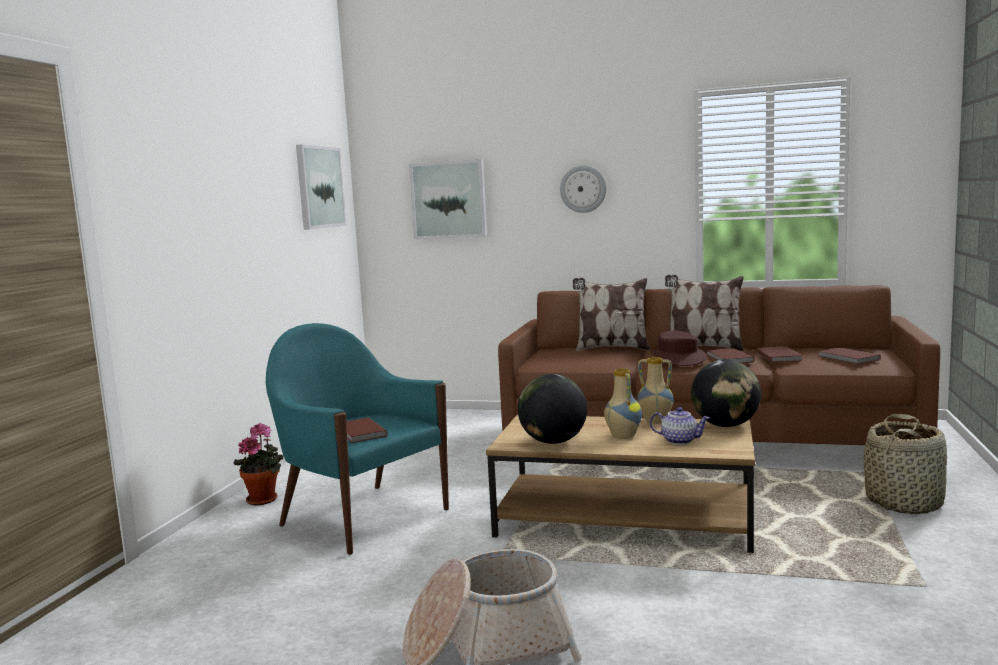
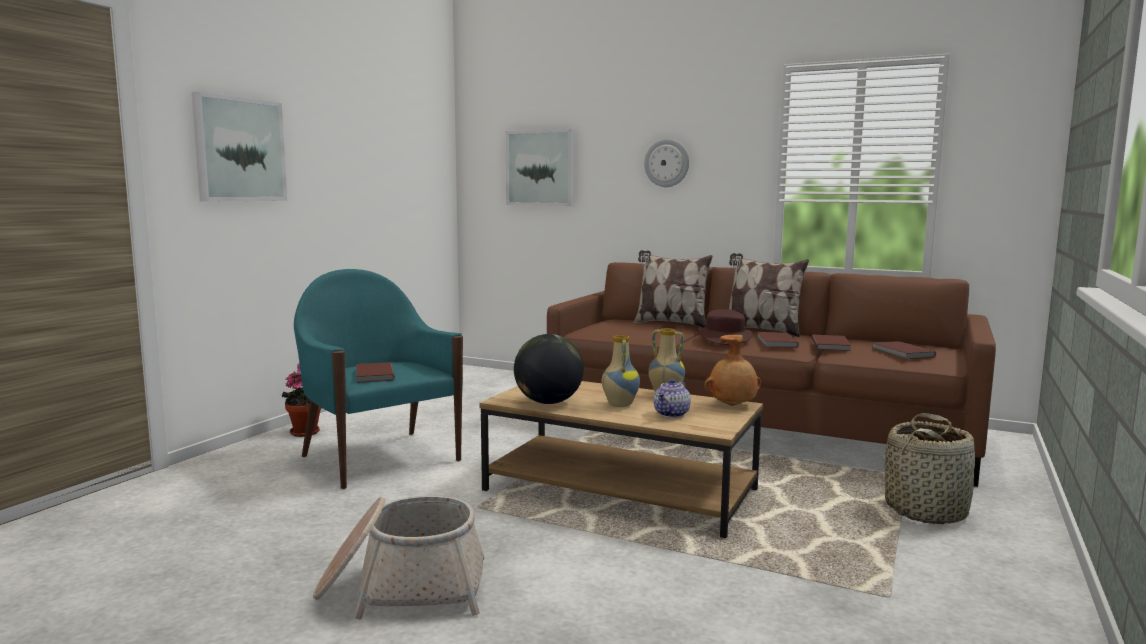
camera: 10 degrees right, 0 degrees up
(319, 187) = (414, 148): picture -> picture (239, 150)
(680, 441) = (672, 414): teapot -> teapot turned 90 degrees clockwise
(725, 425) = (732, 405): globe -> brown vase

